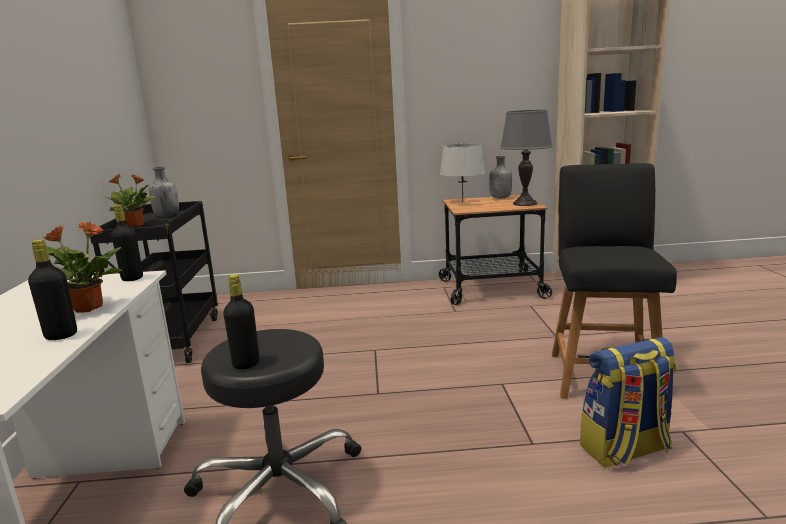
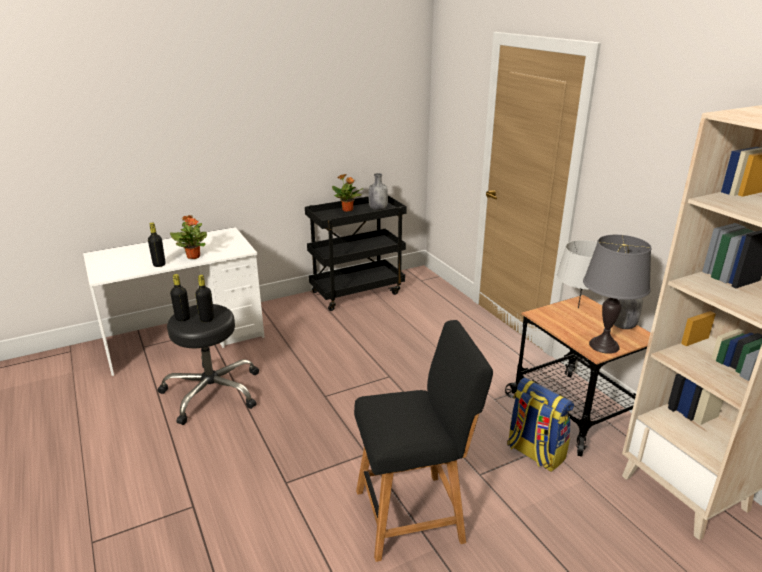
camera: 65 degrees right, 10 degrees up
(132, 278) = (239, 249): black bottle -> black bottle (207, 319)
(625, 450) = (292, 534): backpack -> backpack (534, 453)

